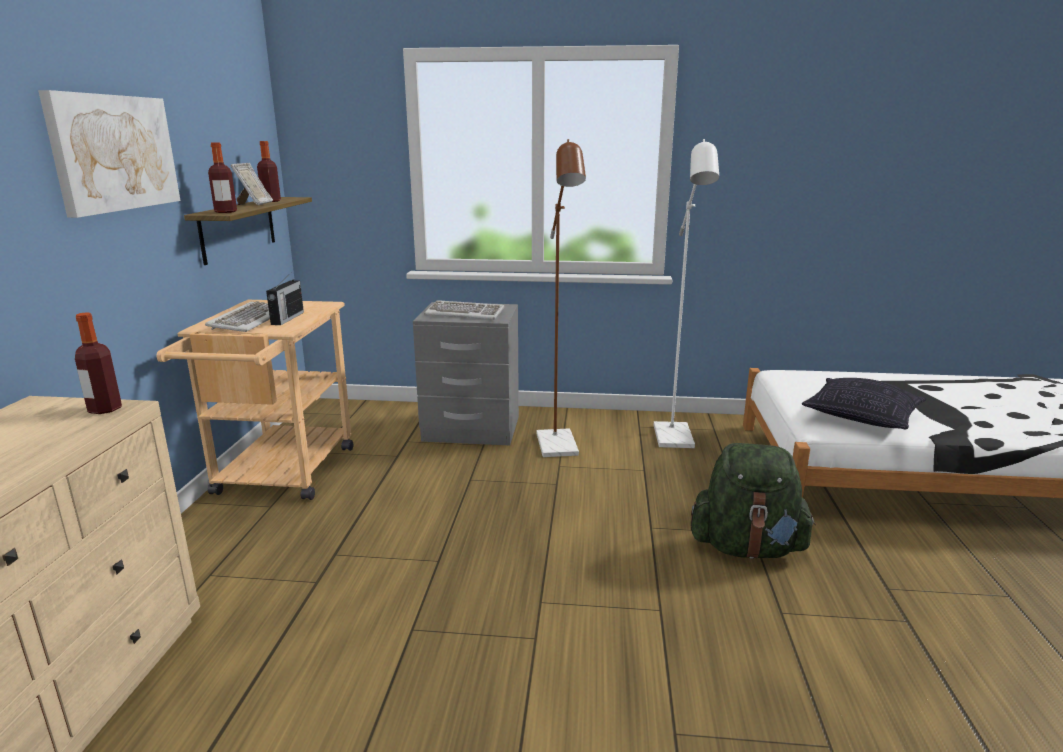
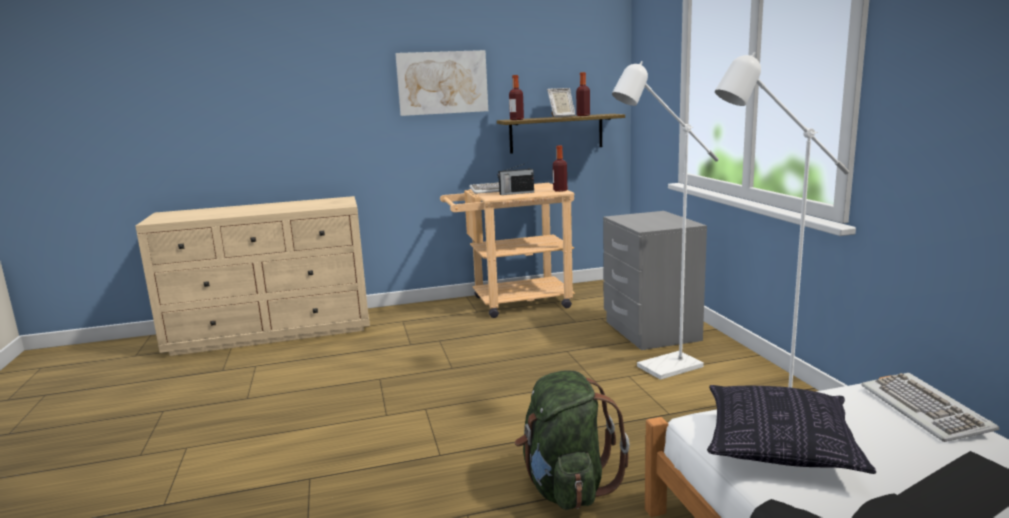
camera: 70 degrees right, 5 degrees down
(105, 409) = (342, 204): bottle -> bottle (560, 190)
(465, 313) = (646, 220): keyboard -> keyboard (925, 410)
(558, 449) = (661, 369): brown floor lamp -> white floor lamp

